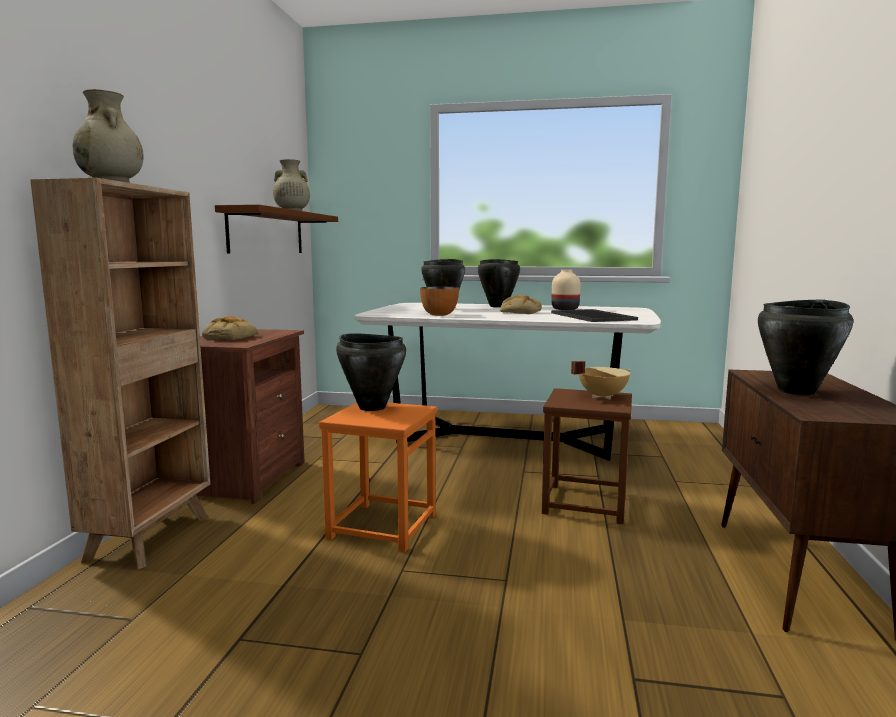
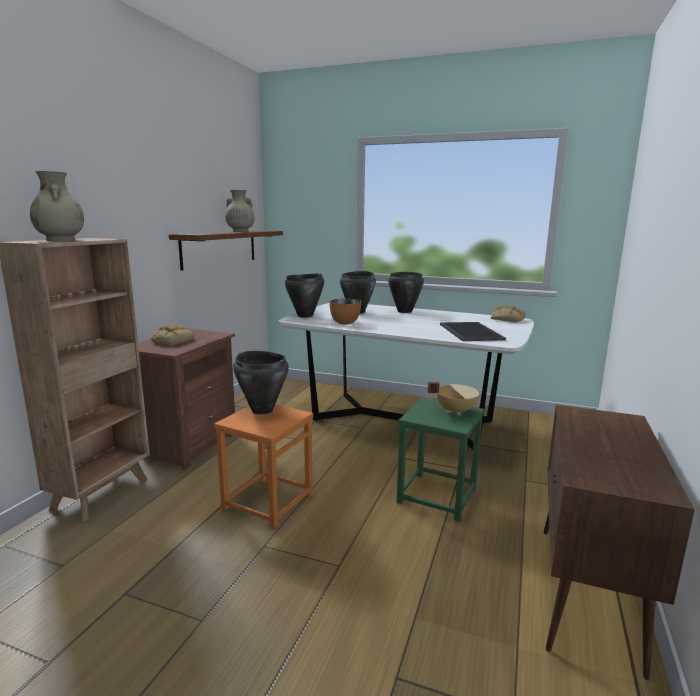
camera: 10 degrees right, 5 degrees up
(519, 312) = (414, 322): bread -> bread (507, 319)
(565, 309) = (457, 318): beige vase -> none
(586, 503) = (437, 496): brown stool -> green stool
(797, 391) = (593, 443): black cooking pot -> black cooking pot (305, 316)

